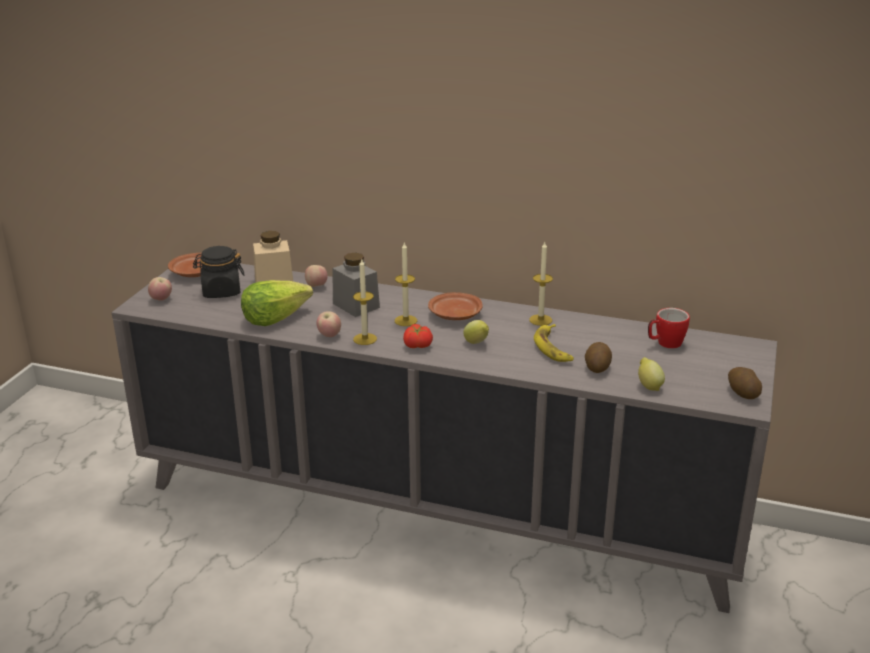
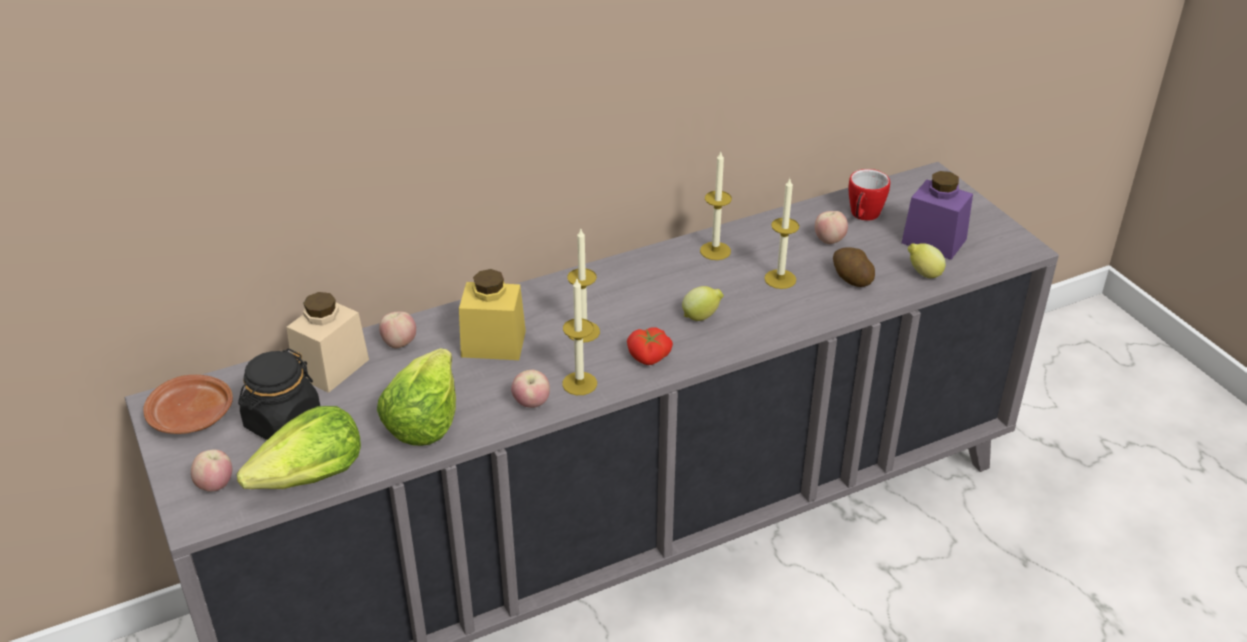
camera: 45 degrees left, 10 degrees up
(197, 315) = (311, 477): none -> lettuce
(356, 305) = (493, 344): grey jar -> yellow jar
(454, 315) = (622, 293): brown plate -> none
(553, 348) = (780, 279): banana -> candle
(619, 345) = (829, 241): none -> apple
(689, 375) = (934, 241): none -> purple jar
(742, 393) = (999, 236): potato -> none

